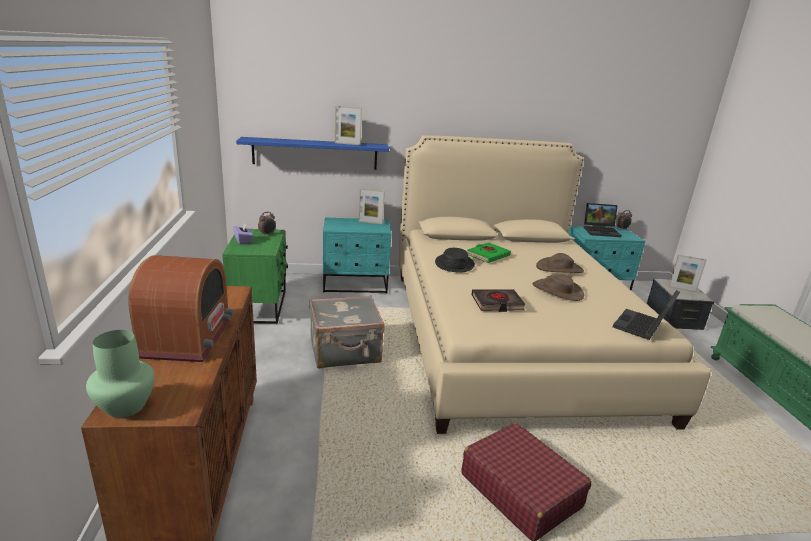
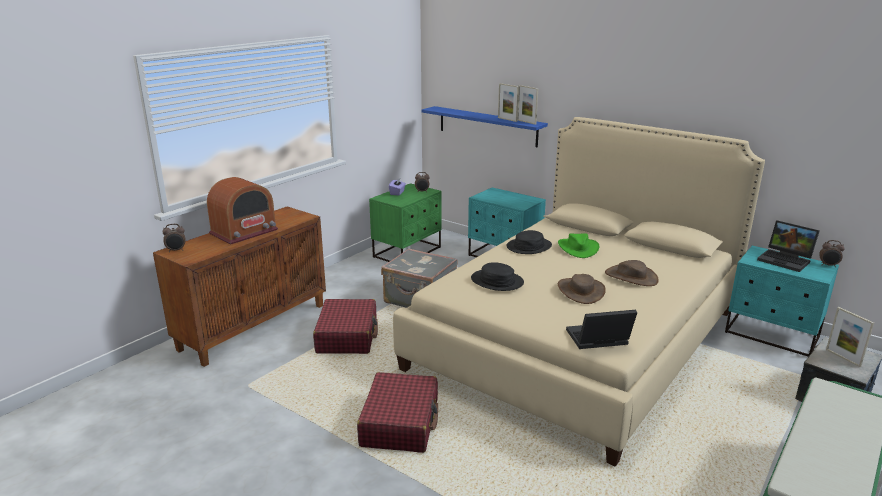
camera: 45 degrees right, 0 degrees up
(125, 406) = (176, 250): green vase -> alarm clock
(333, 424) = (347, 336): none -> red suitcase
(370, 222) = (523, 198): picture frame -> picture frame (526, 122)
(488, 255) = (578, 248): green book -> green hat
(497, 303) = (497, 281): black book -> black hat

